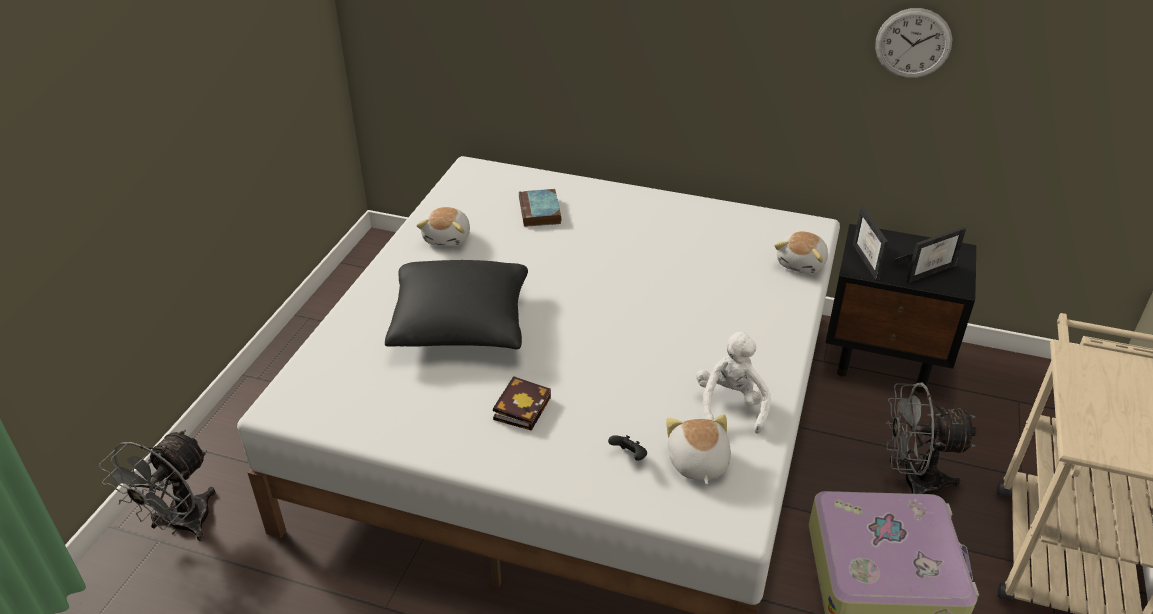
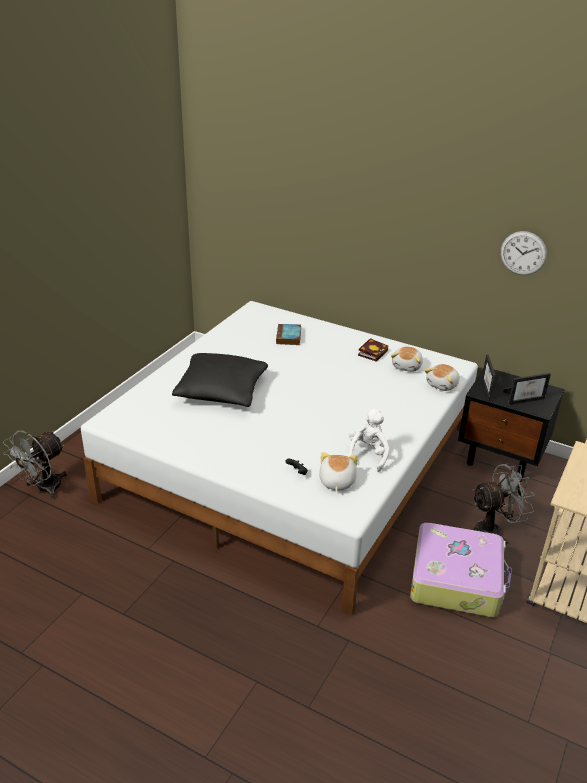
camera: 10 degrees right, 5 degrees down
(448, 238) = (228, 345): plush toy -> plush toy (407, 366)
(522, 406) = (243, 439): book -> book (373, 352)
(911, 481) = (493, 531): grey fan -> grey fan turned 150 degrees clockwise

